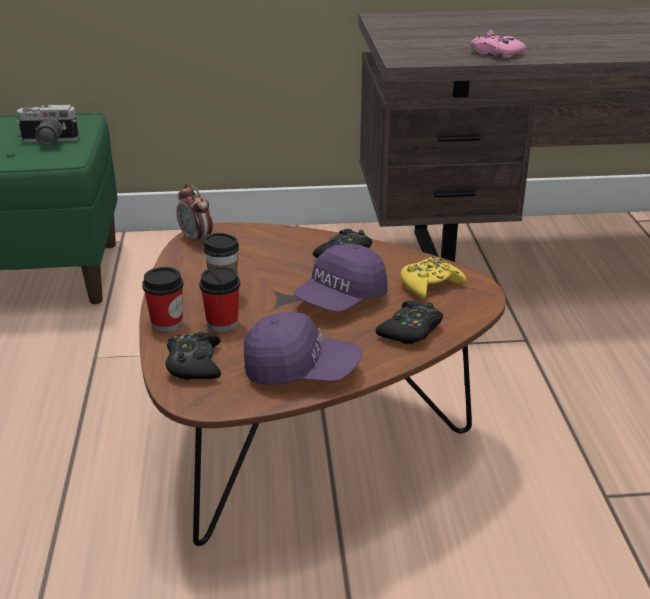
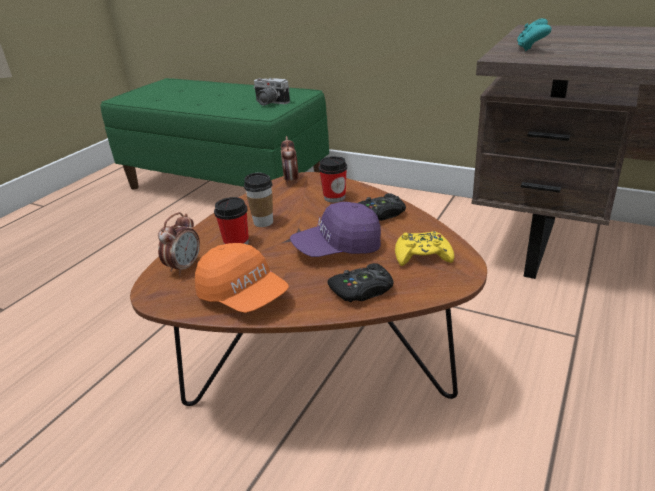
camera: 35 degrees right, 0 degrees up
(167, 323) = (204, 233): cup -> cup (334, 197)
(194, 364) = (184, 267): black game controller -> alarm clock
(301, 370) = (244, 296): purple cap -> orange cap
(418, 46) = (531, 48): none -> turquoise game controller
(495, 53) = (600, 57): pink game controller -> none

